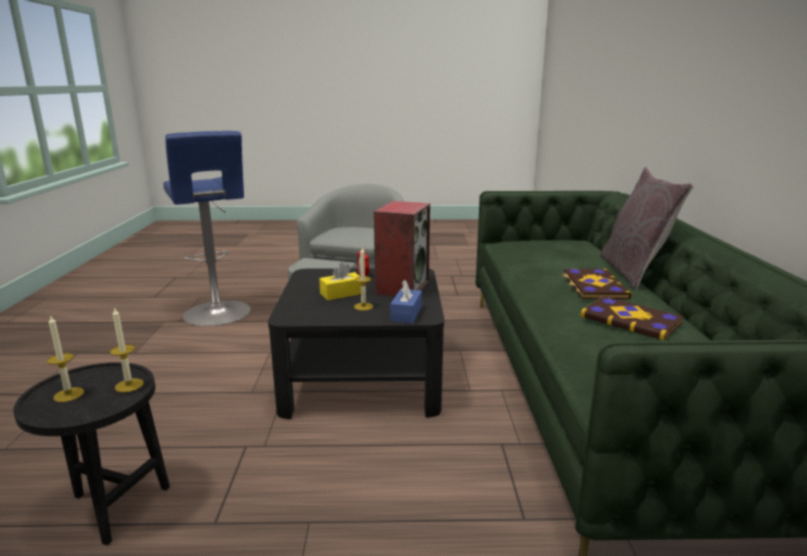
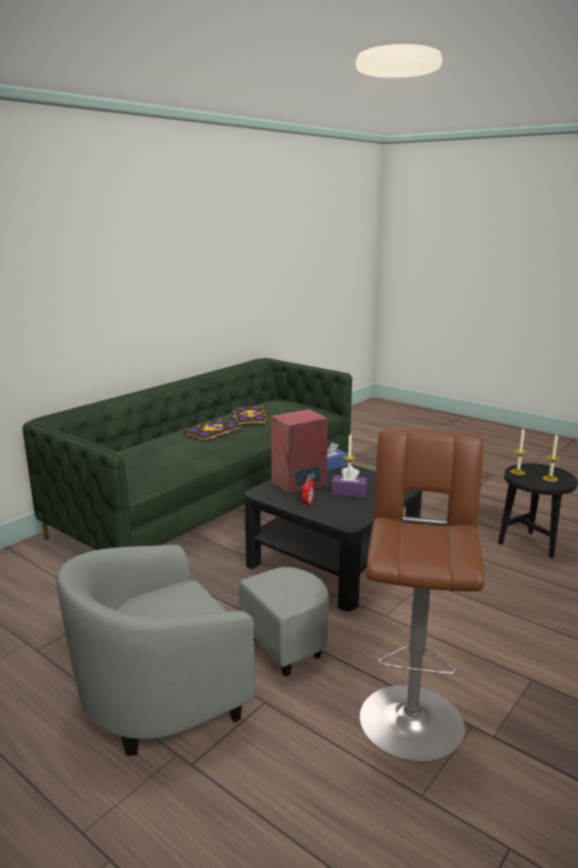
camera: 140 degrees left, 0 degrees up
(218, 314) = (411, 715): blue stool -> brown stool
(341, 293) = (349, 492): yellow tissue box -> purple tissue box
(633, 272) = (161, 432): grey pillow -> none

